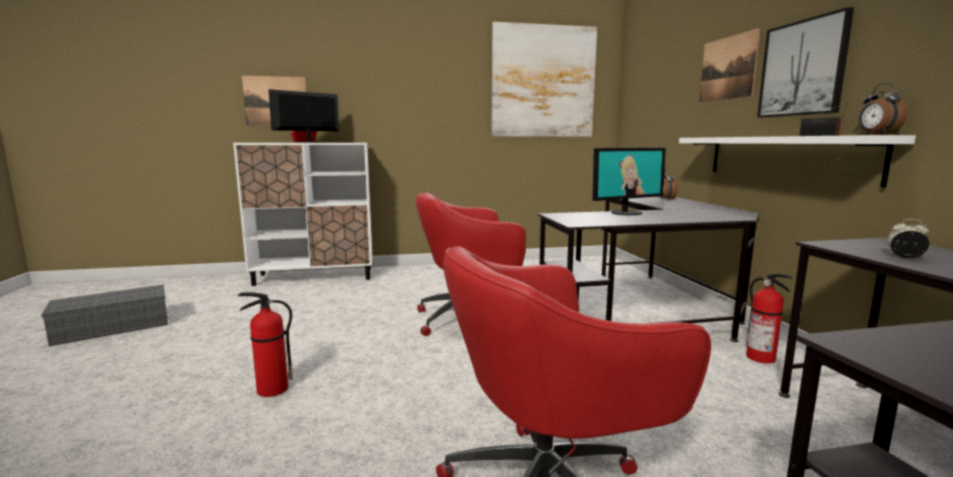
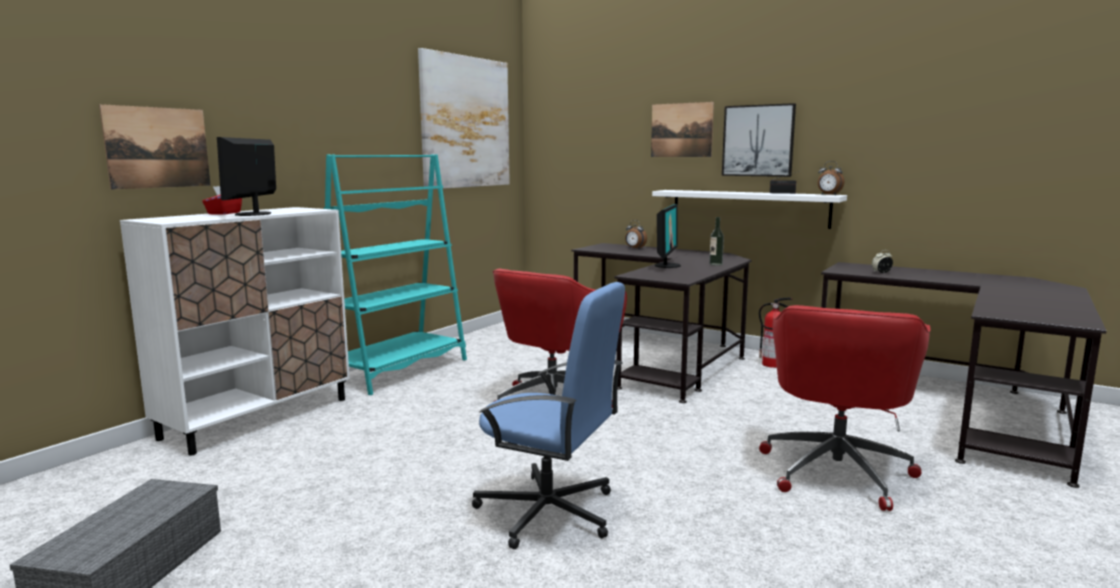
camera: 45 degrees left, 0 degrees up
(271, 390) = (549, 512): fire extinguisher -> blue office chair
(433, 271) = (398, 371): none -> turquoise bookcase
(685, 218) = (715, 264): none -> bottle

